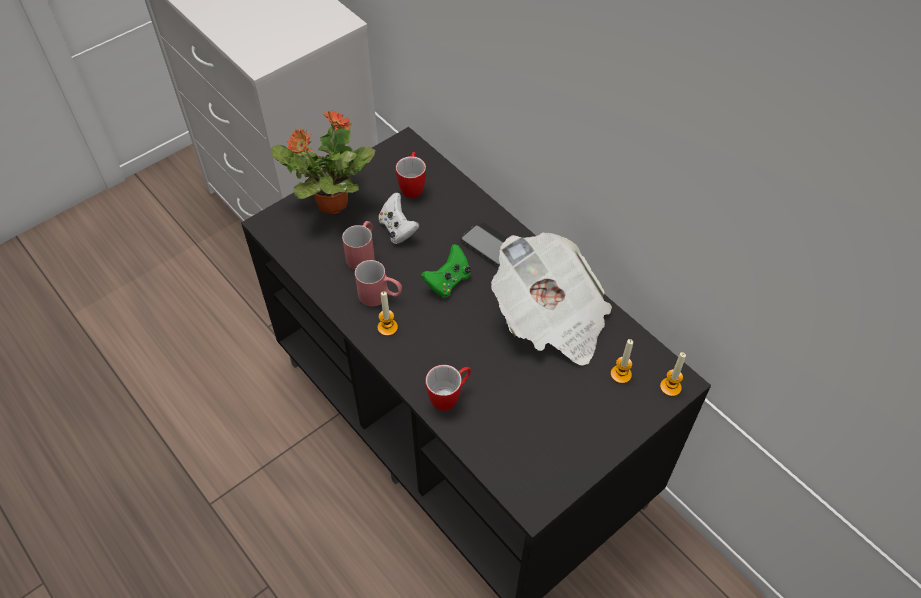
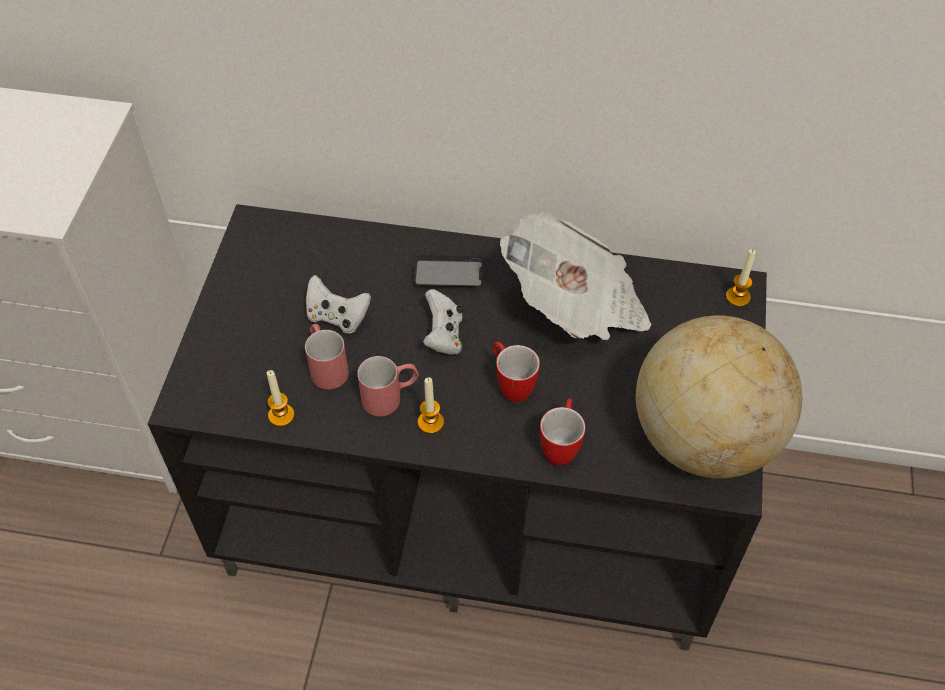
camera: 40 degrees left, 0 degrees up
(331, 203) = (234, 336): potted plant -> none
(413, 187) = (307, 264): mug -> mug (511, 385)
(448, 281) = (444, 336): green game controller -> white game controller
(546, 460) = (703, 438): none -> globe
(620, 374) = (687, 315): candle -> candle (281, 415)

